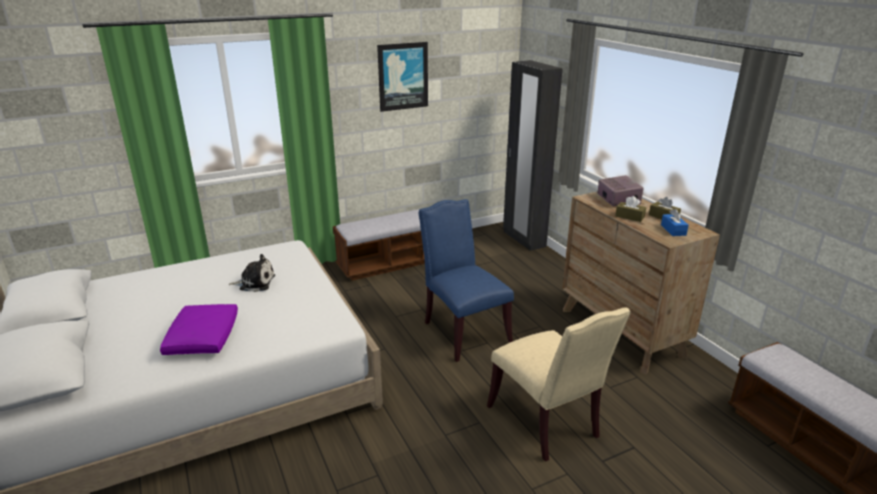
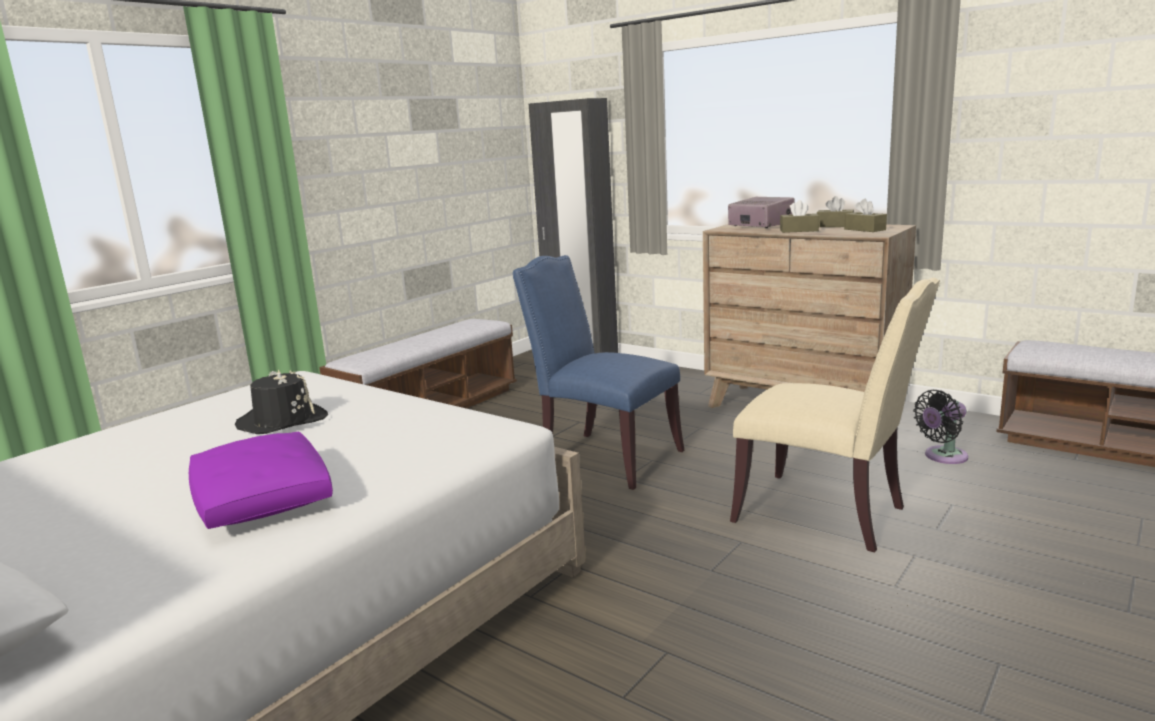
camera: 25 degrees left, 10 degrees down
(255, 283) = (282, 421): plush toy -> black hat
(402, 76) = (387, 124): picture -> none
(672, 407) = (942, 457): none -> black fan
(673, 230) = (864, 229): blue tissue box -> brown tissue box

